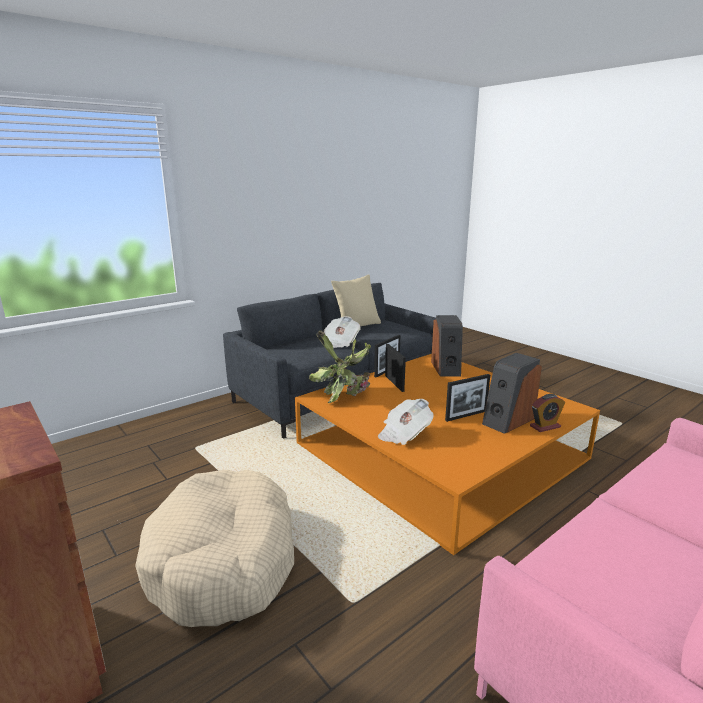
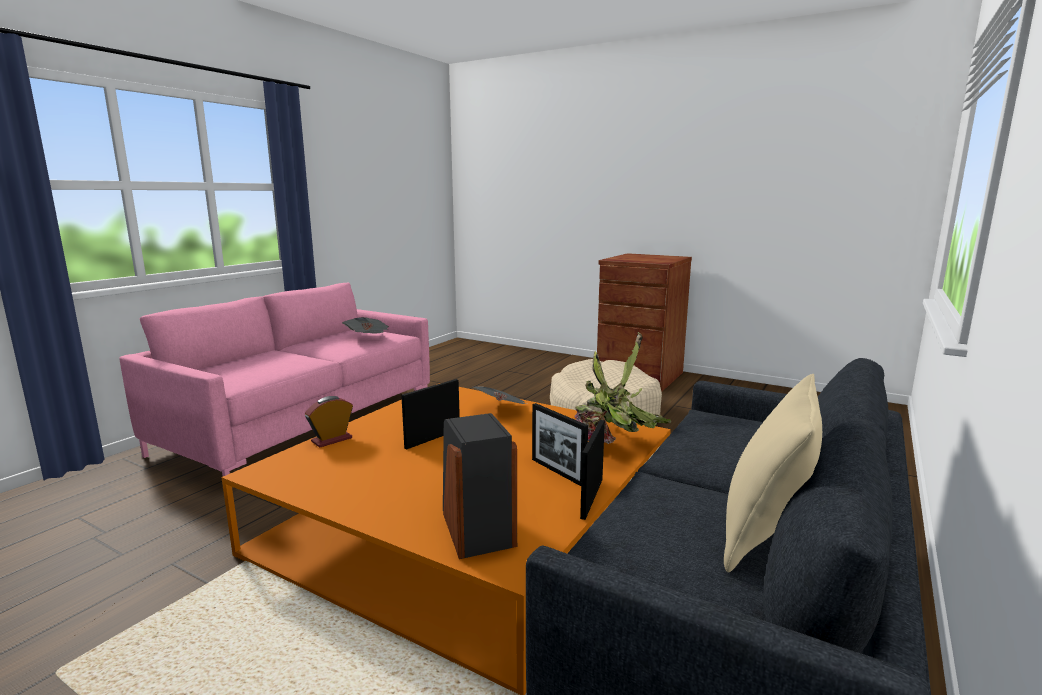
camera: 160 degrees right, 5 degrees down
(340, 343) = (708, 464): newspaper -> newspaper (368, 338)
(507, 420) = (378, 440): speaker -> none

